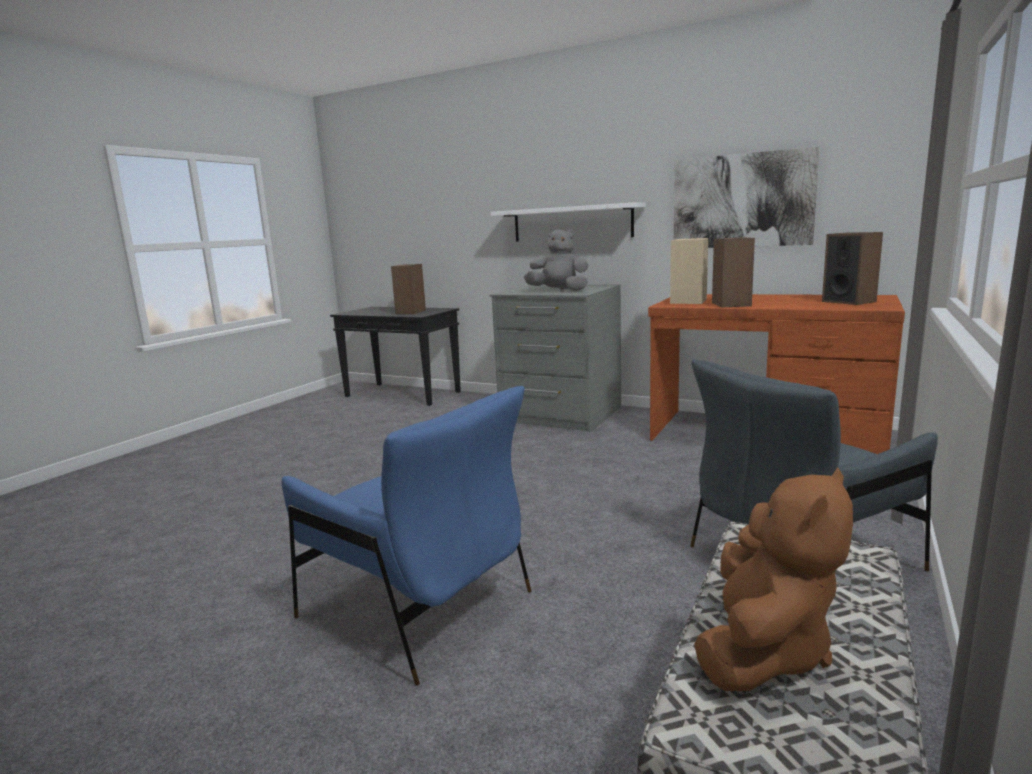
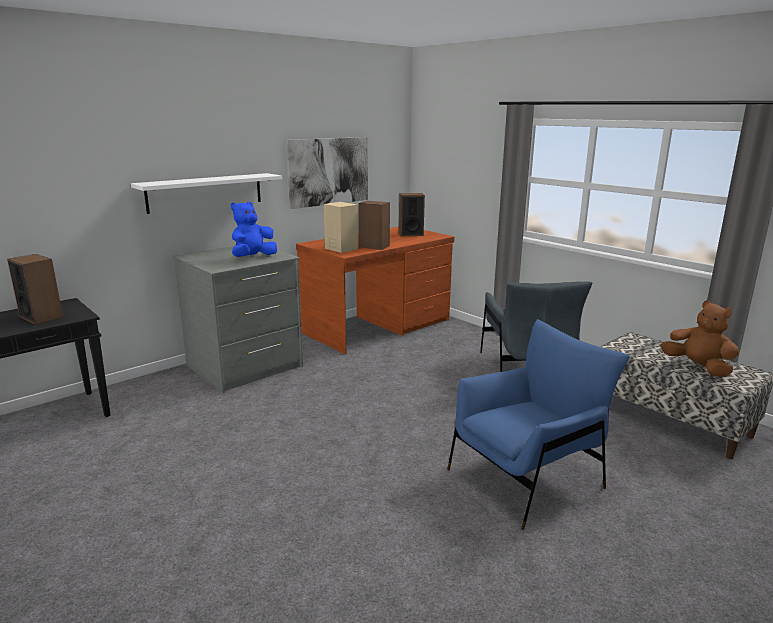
camera: 70 degrees left, 5 degrees up
(558, 291) = (253, 257): grey plush toy -> blue plush toy

